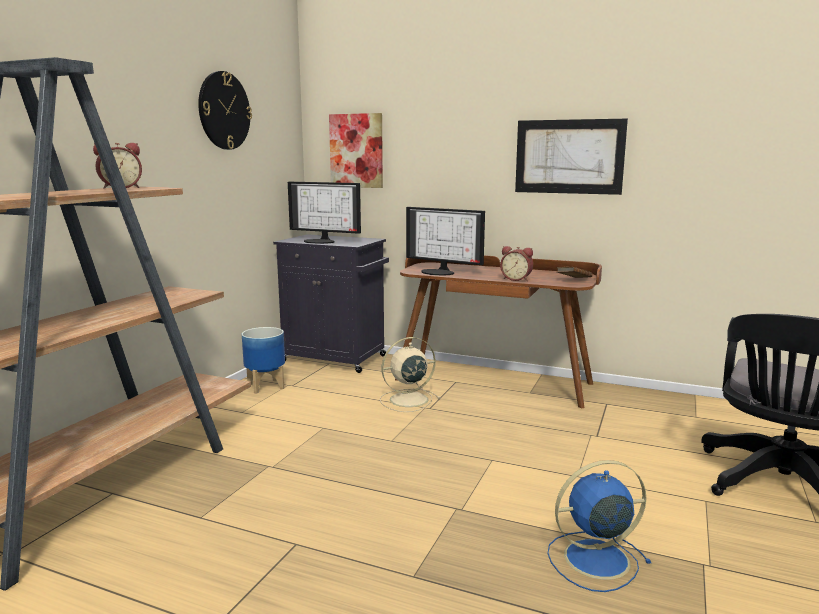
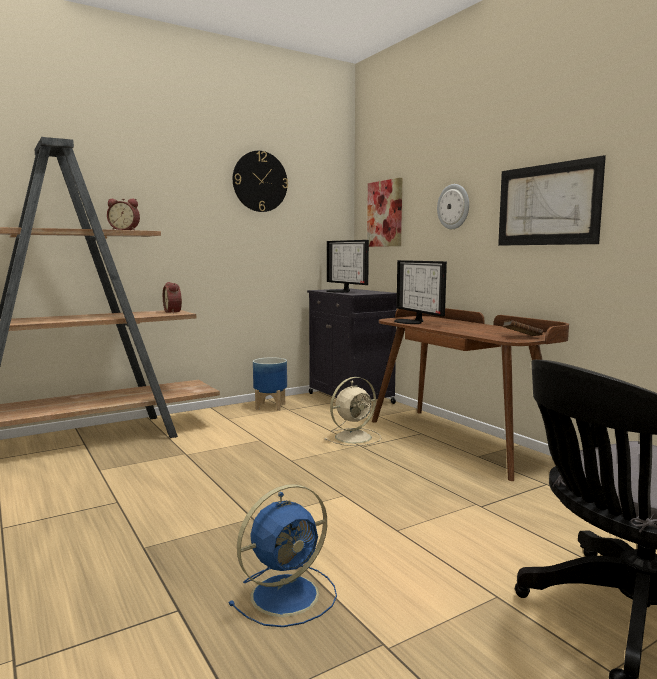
camera: 35 degrees right, 5 degrees down
(407, 400) = (354, 437): beige fan -> beige fan turned 135 degrees clockwise
(457, 150) = (454, 206): none -> wall clock
(516, 279) = (464, 331): alarm clock -> alarm clock (174, 312)
(593, 559) = (287, 594): blue fan -> blue fan turned 120 degrees clockwise

